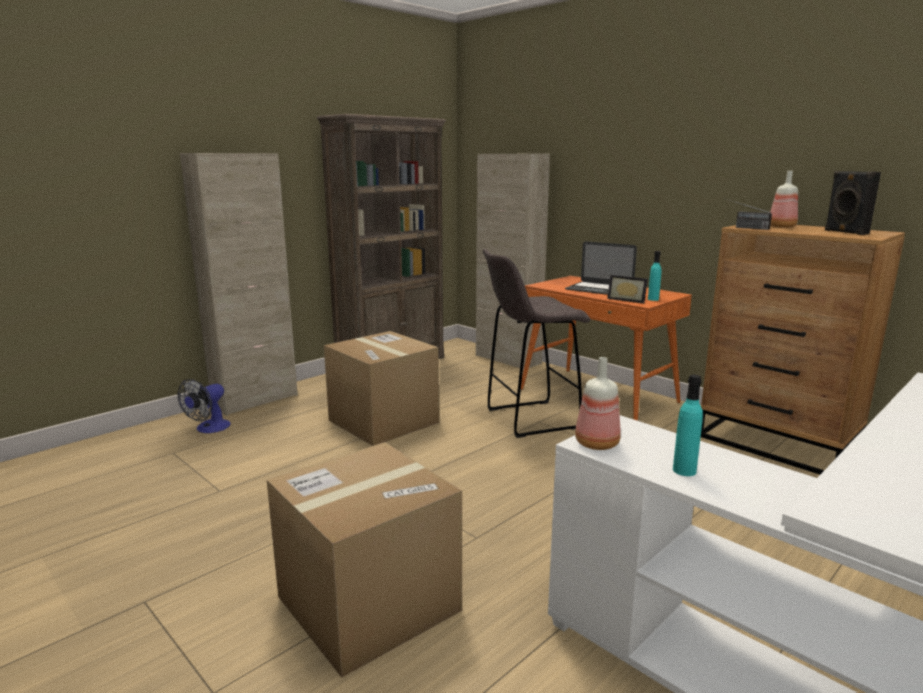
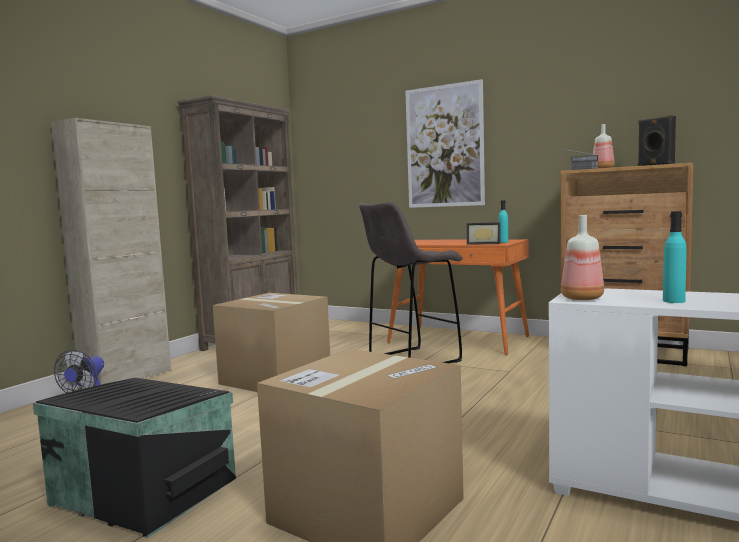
camera: 15 degrees left, 10 degrees down
(205, 537) = (145, 490): none -> black storage box
(508, 359) = (360, 325): beige cabinet -> none
(599, 289) = (451, 242): laptop -> none
(612, 171) = (444, 146): none -> picture

